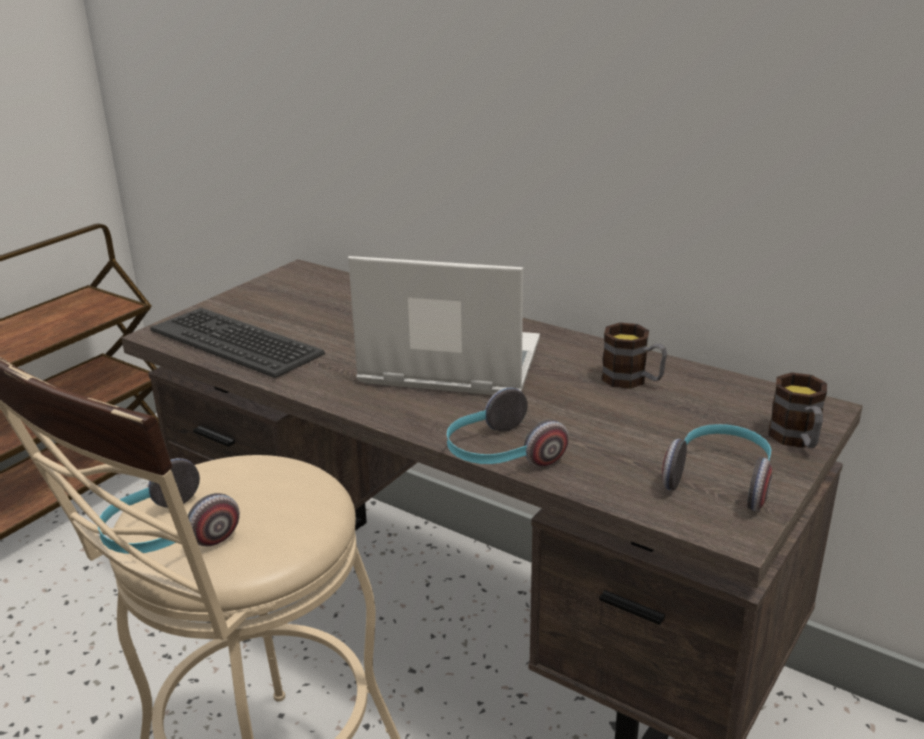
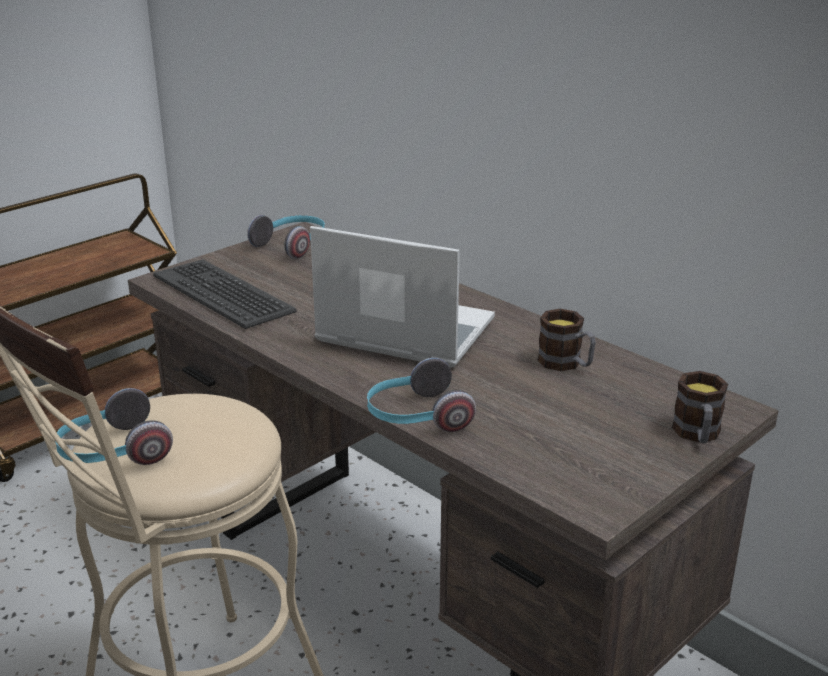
camera: 10 degrees right, 0 degrees up
(720, 479) = (607, 462): headphones -> headphones (293, 245)

